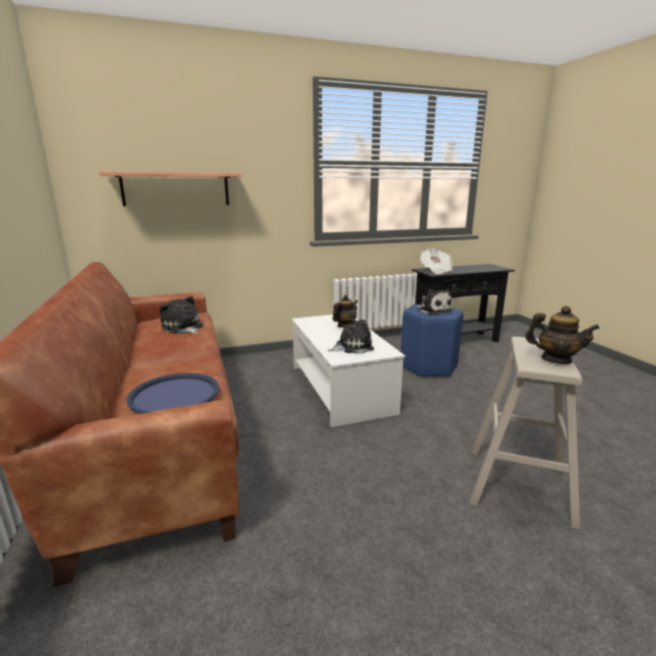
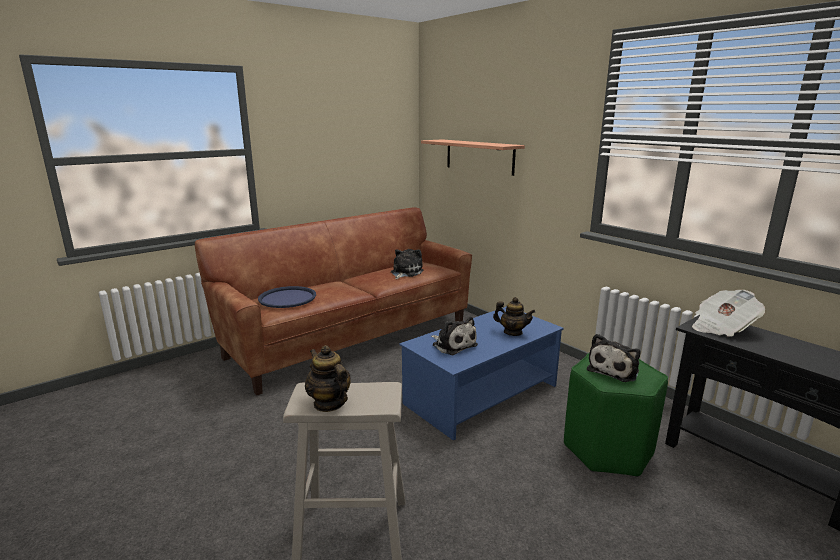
camera: 70 degrees right, 0 degrees up
(340, 388) = (482, 394): white coffee table -> blue coffee table
(429, 366) = (608, 450): blue stool -> green stool
(556, 359) = (329, 403): teapot -> teapot turned 135 degrees clockwise

